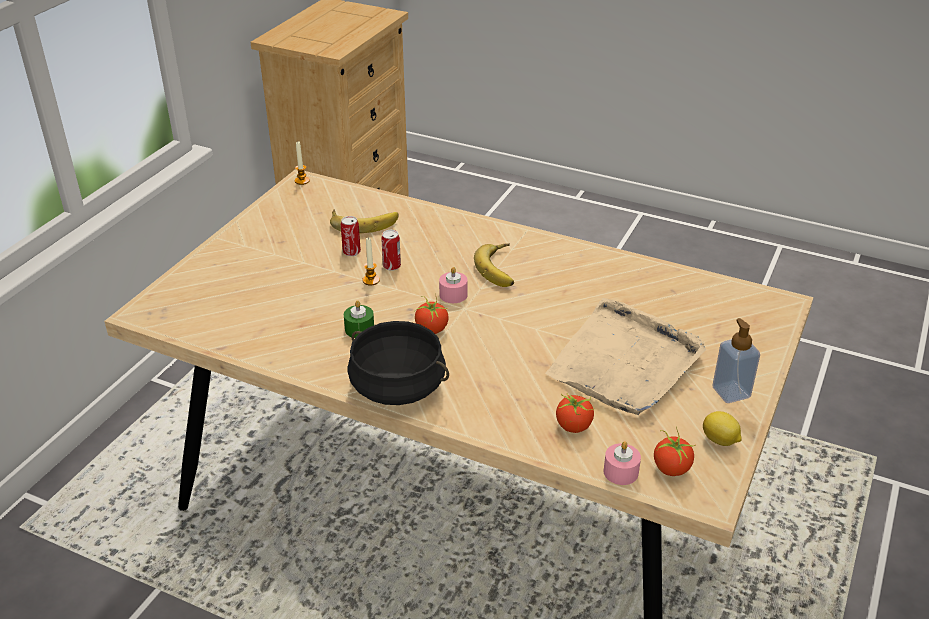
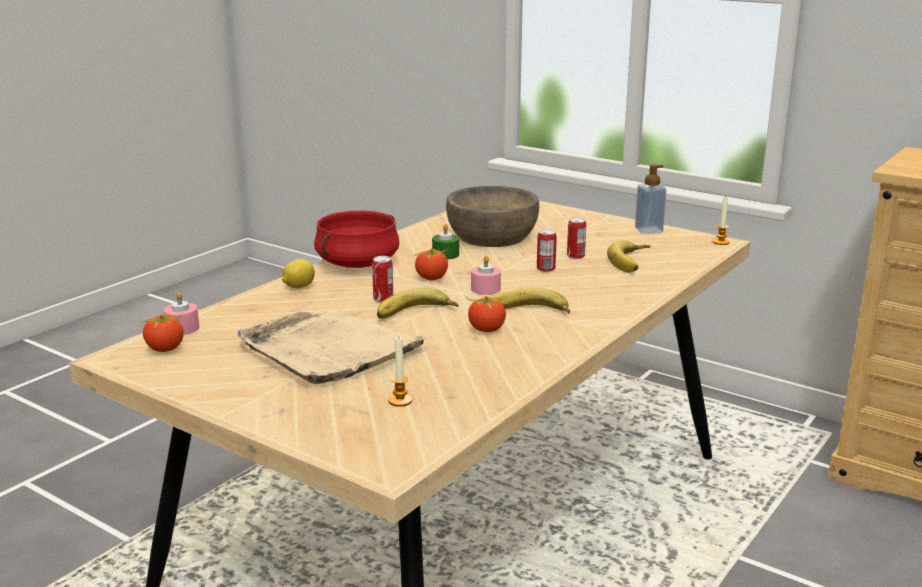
camera: 100 degrees right, 15 degrees down
(293, 305) = (491, 236): none -> brown bowl
(371, 280) = (522, 261): candle -> candle (400, 401)
(398, 386) = (358, 263): black cooking pot -> red cooking pot
(497, 351) = (383, 299): none -> can
(526, 326) = (416, 313): none -> banana
(574, 426) = (255, 318): tomato -> tomato (486, 329)
(720, 441) = (177, 376): lemon -> lemon (298, 287)
(731, 392) = (241, 395): soap dispenser -> soap dispenser (648, 230)

